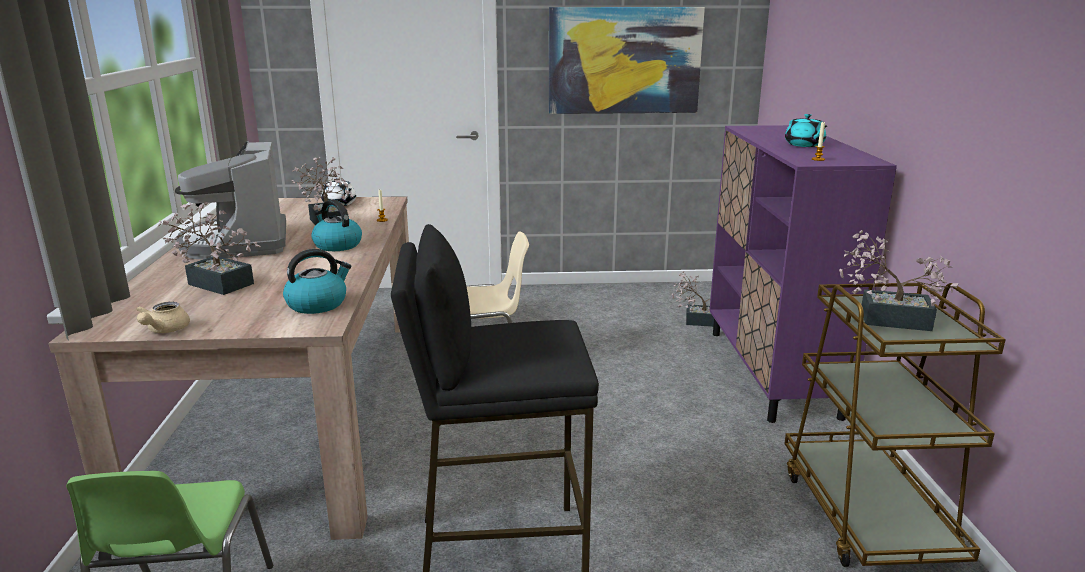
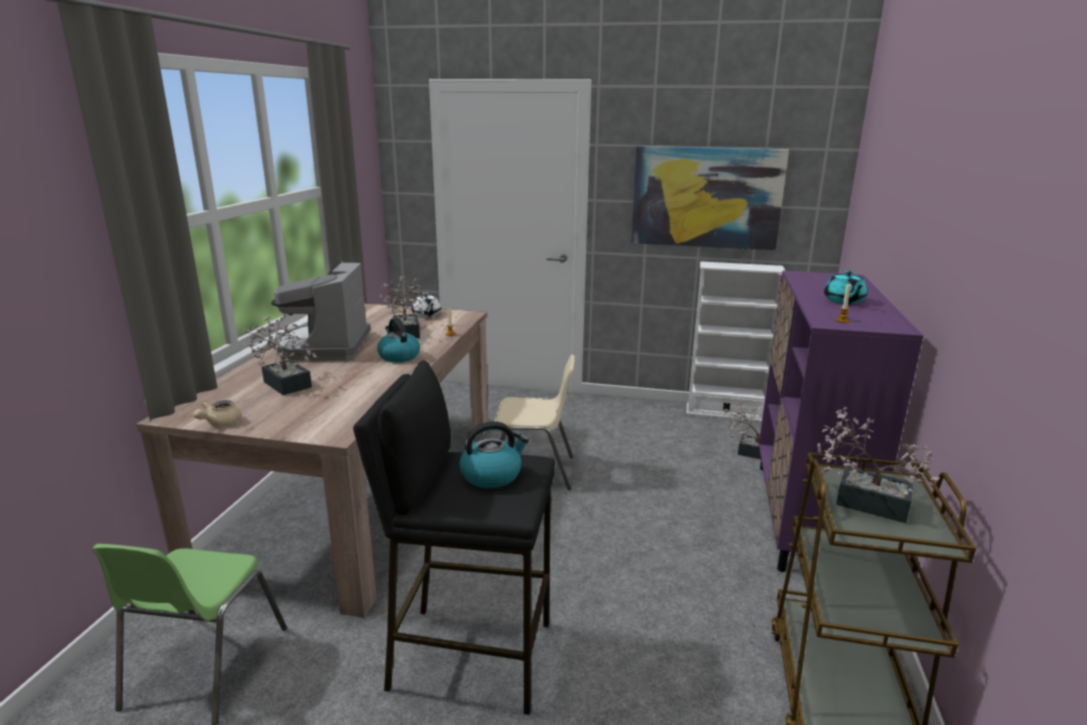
camera: 15 degrees right, 0 degrees up
(318, 304) = (347, 413): kettle -> kettle (492, 475)
(657, 288) = (725, 413): none -> white bookcase

